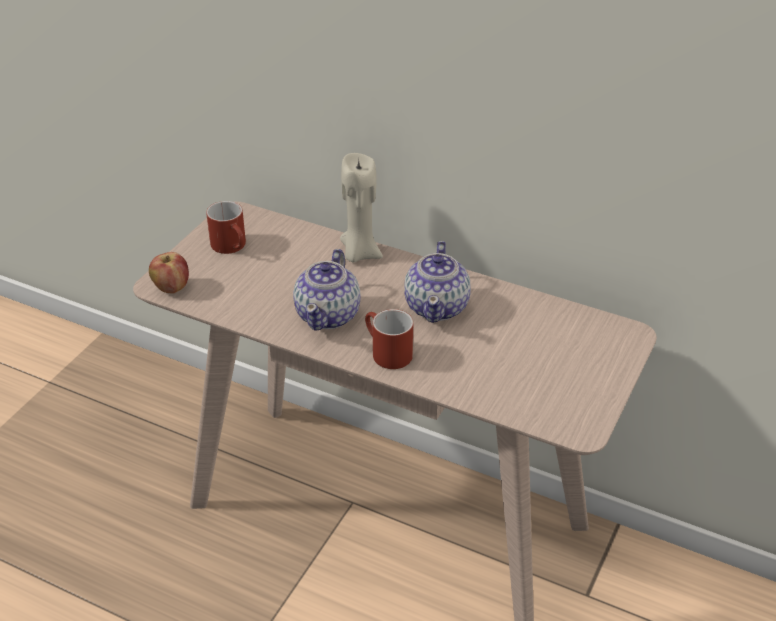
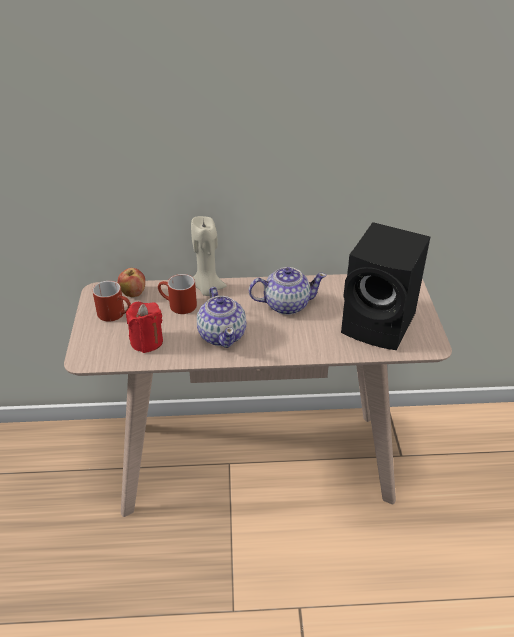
camera: 30 degrees left, 0 degrees up
(171, 288) = (95, 357): apple -> apple (133, 293)
(239, 290) = (147, 341): none -> red candle
(385, 352) = (280, 345): red mug -> red mug (177, 305)
(437, 306) = (286, 304): teapot -> teapot turned 75 degrees counterclockwise
(536, 377) = (381, 325): none -> black speaker

